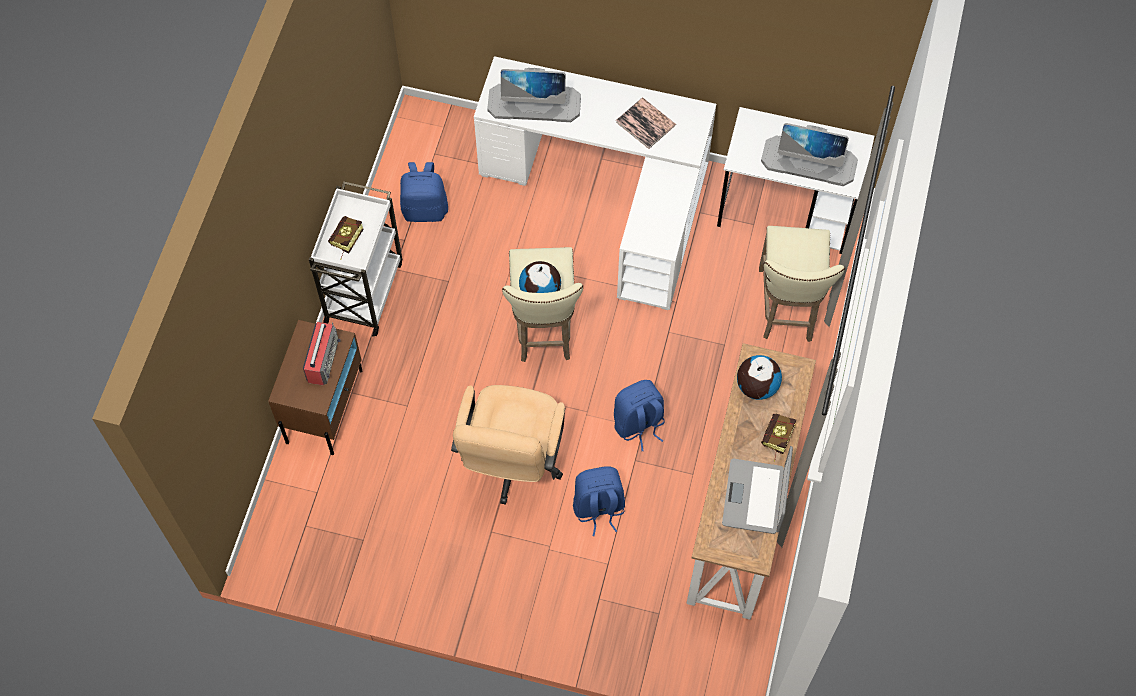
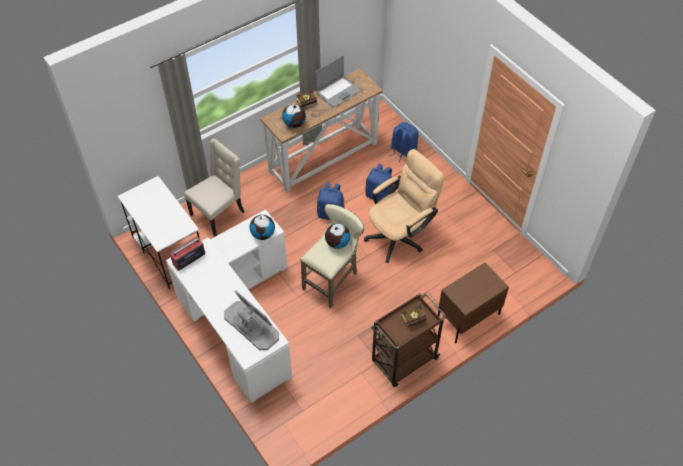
camera: 140 degrees left, 10 degrees down
(323, 359) = (467, 287): radio -> radio (188, 259)
(364, 290) = (403, 361): white cart -> brown cart
(425, 209) = (335, 382): blue backpack -> blue backpack (402, 151)
(640, 225) = (263, 234): none -> globe
(645, 123) = (209, 274): book -> none
(787, 309) = (218, 213): beige stool -> beige chair
(809, 161) = (158, 205): monitor -> none

